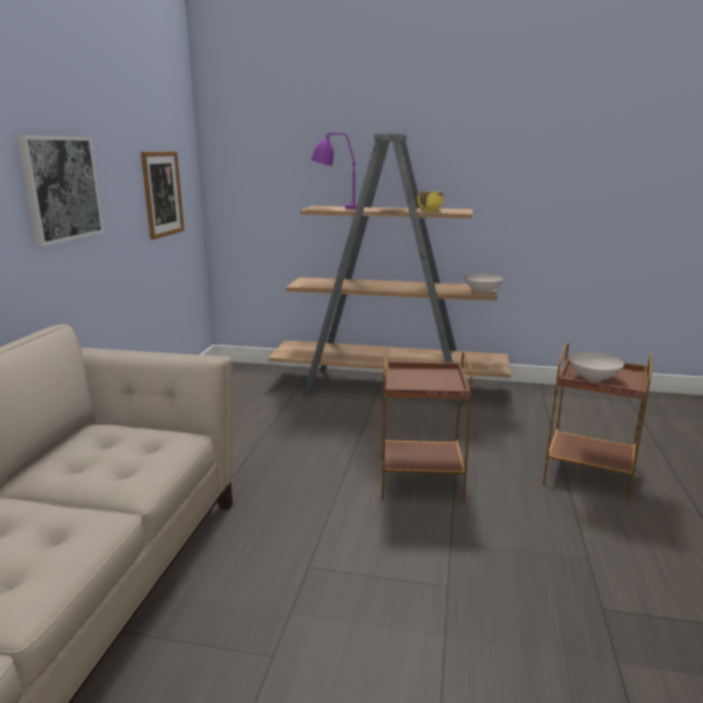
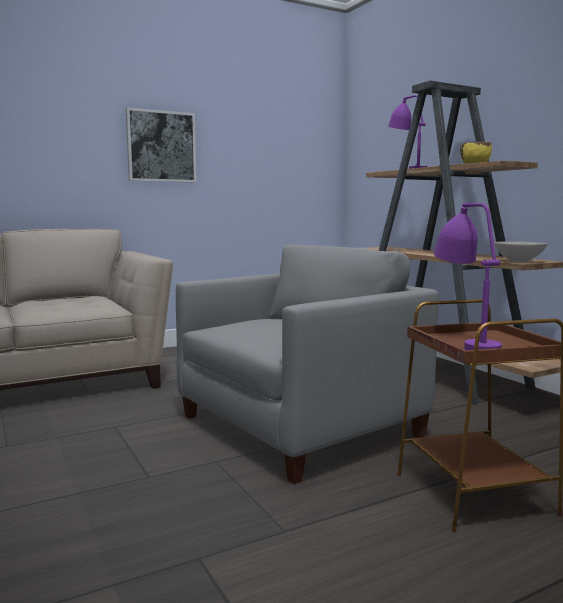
camera: 50 degrees right, 10 degrees down
(162, 194) = (283, 165): picture -> none
(421, 479) = (298, 425): brown side table -> grey armchair
(594, 379) = (463, 341): white bowl -> purple table lamp

